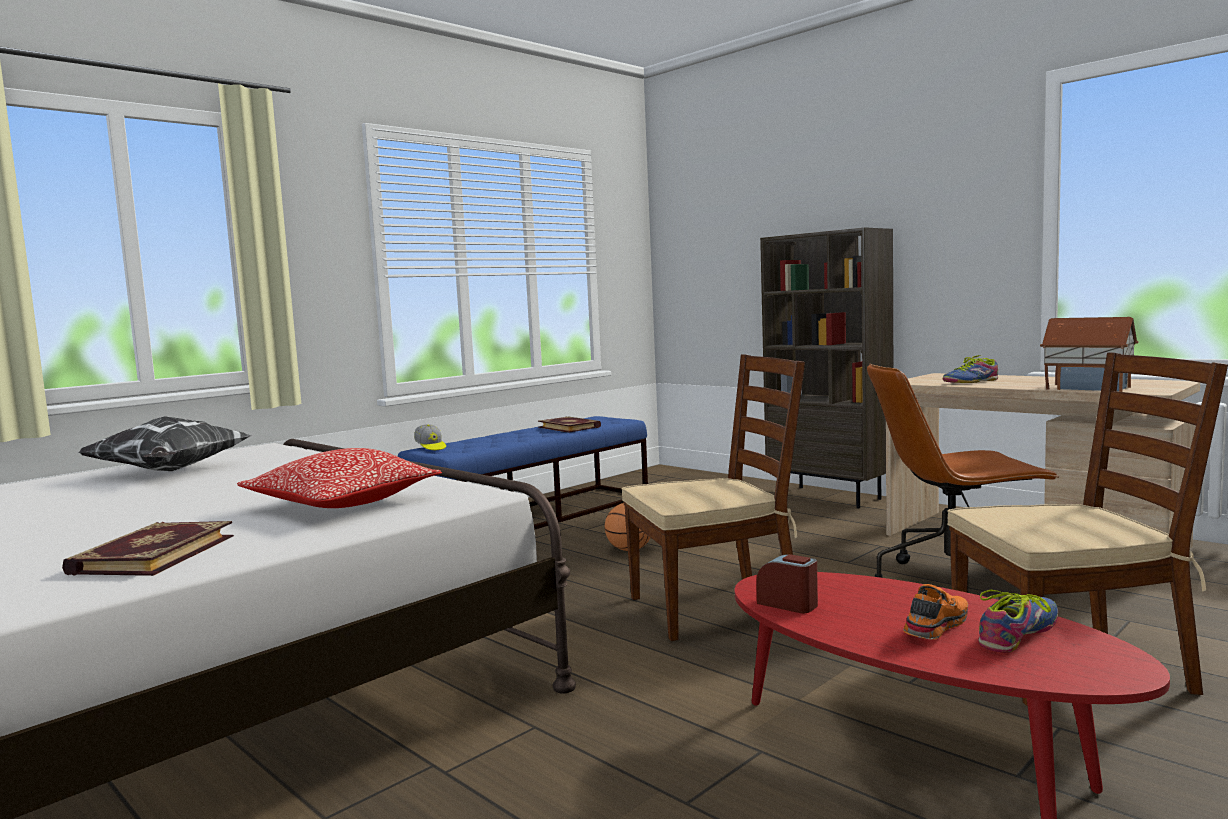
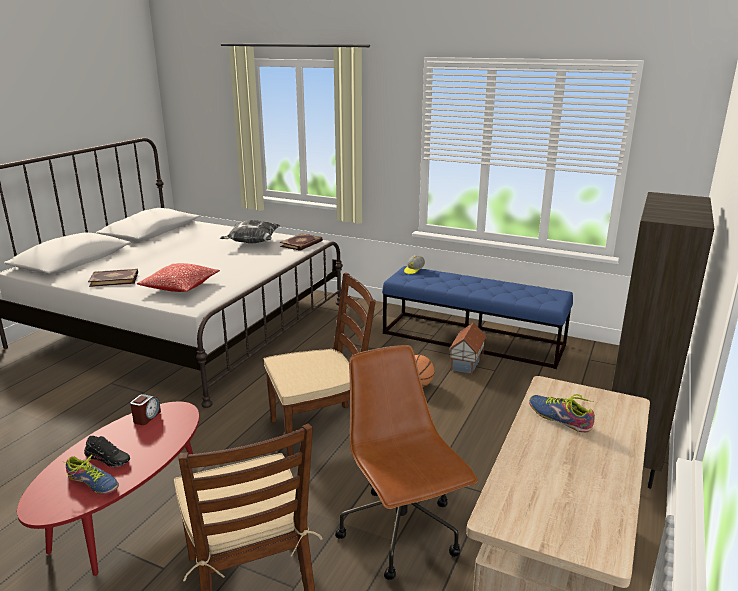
camera: 70 degrees right, 15 degrees up
(570, 427) = (508, 292): book -> book (302, 244)
(715, 608) = (321, 431): brown chair -> brown chair turned 75 degrees counterclockwise
(934, 626) = (109, 458): orange shoe -> black shoe
(1087, 388) = (521, 482): toy house -> toy house (467, 364)

